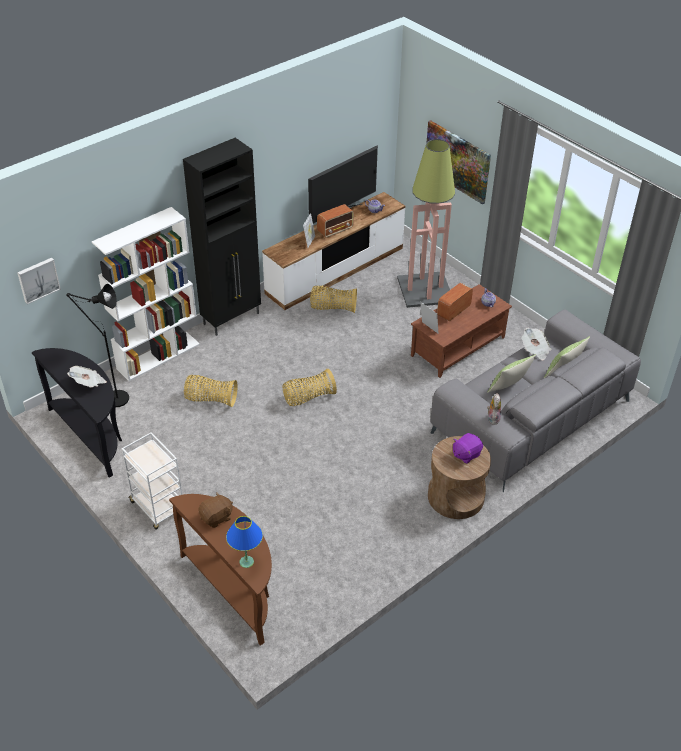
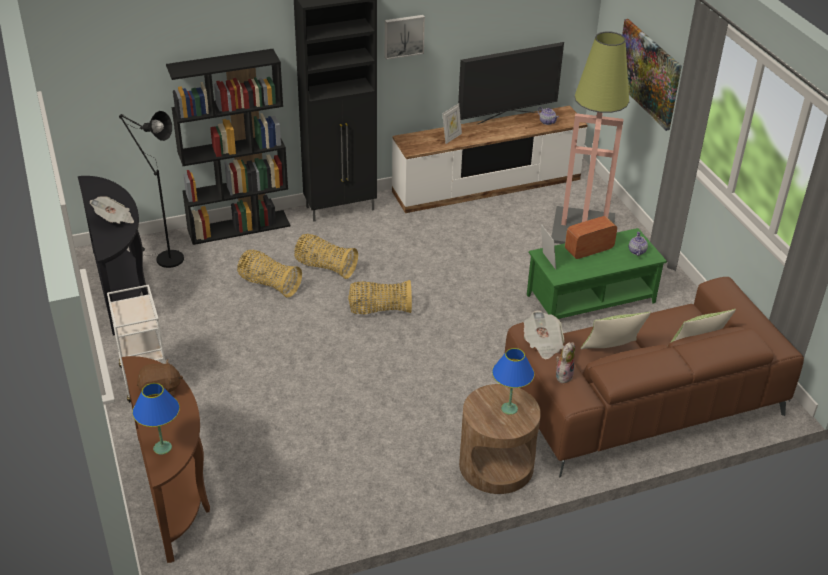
camera: 20 degrees right, 5 degrees down
(38, 279) = (96, 93): picture -> picture (403, 36)
(158, 356) = (239, 227): white bookcase -> black bookcase
(333, 308) = (462, 223): basket -> basket (325, 267)
(335, 230) = (489, 132): radio -> none
(458, 347) = (591, 299): brown coffee table -> green coffee table
(466, 454) = (509, 408): purple plush toy -> blue table lamp
(531, 417) = (642, 400): grey sofa -> brown sofa
(535, 350) = (670, 316): newspaper -> newspaper (543, 344)

